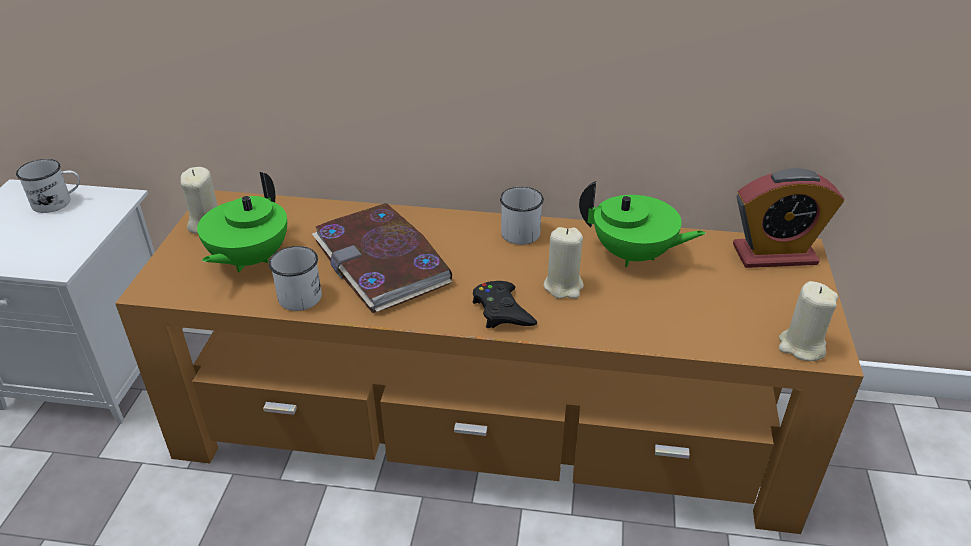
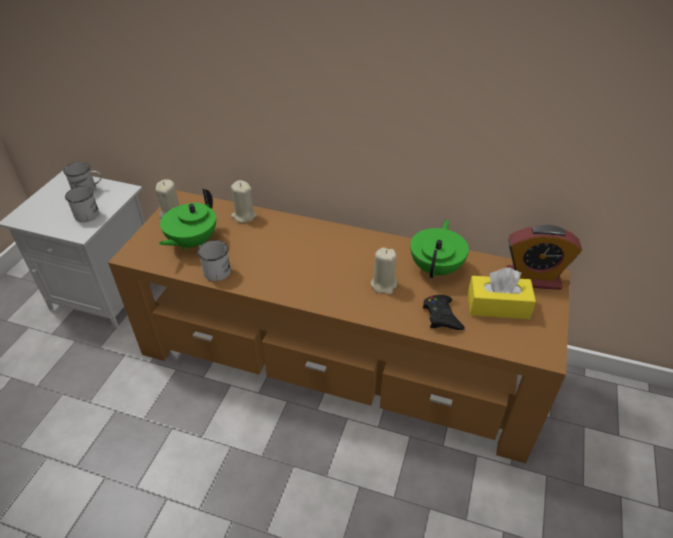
camera: 10 degrees right, 5 degrees up
(382, 262) = (273, 253): book -> none
(502, 311) = (339, 297): black game controller -> black game controller (441, 316)
(517, 230) = (364, 241): white mug -> white mug (87, 212)
(633, 255) = (436, 268): green teapot -> green teapot turned 105 degrees counterclockwise
(737, 296) = (498, 306): none -> yellow tissue box
(801, 346) = (530, 347): beige candle -> beige candle (244, 216)

